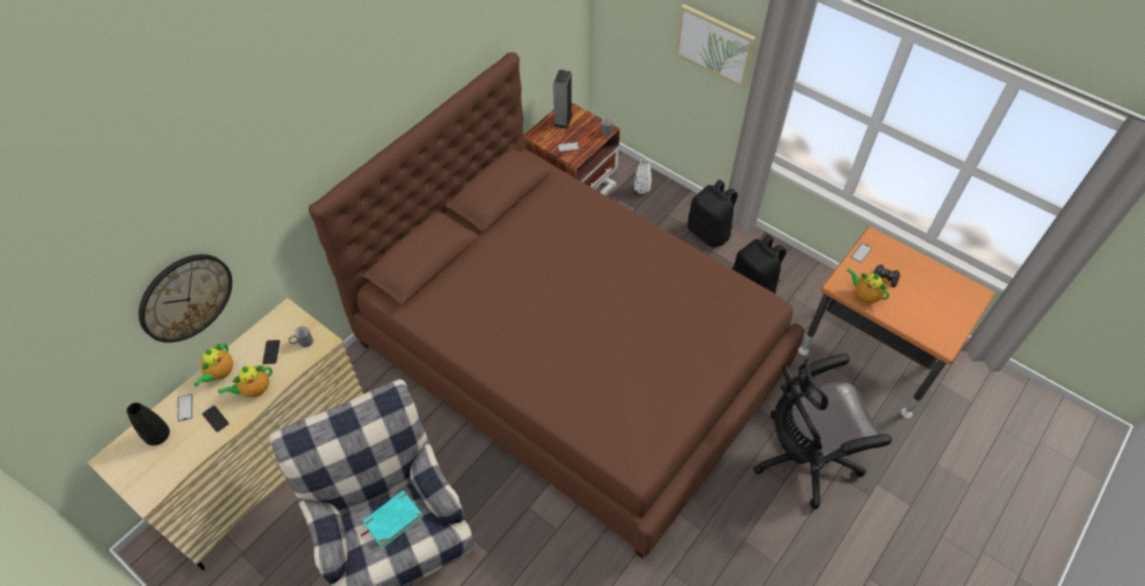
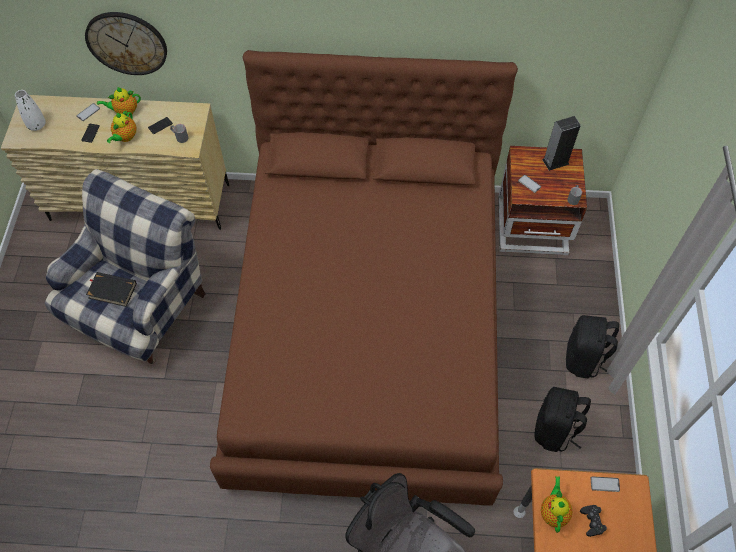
camera: 55 degrees right, 5 degrees up
(158, 436) = (59, 114): black vase -> none
(254, 390) = (125, 137): teapot -> teapot turned 90 degrees counterclockwise
(393, 520) = (112, 290): turquoise book -> black book
(642, 189) = (582, 277): white vase -> white vase (37, 125)
(715, 45) = (684, 200): picture -> none

